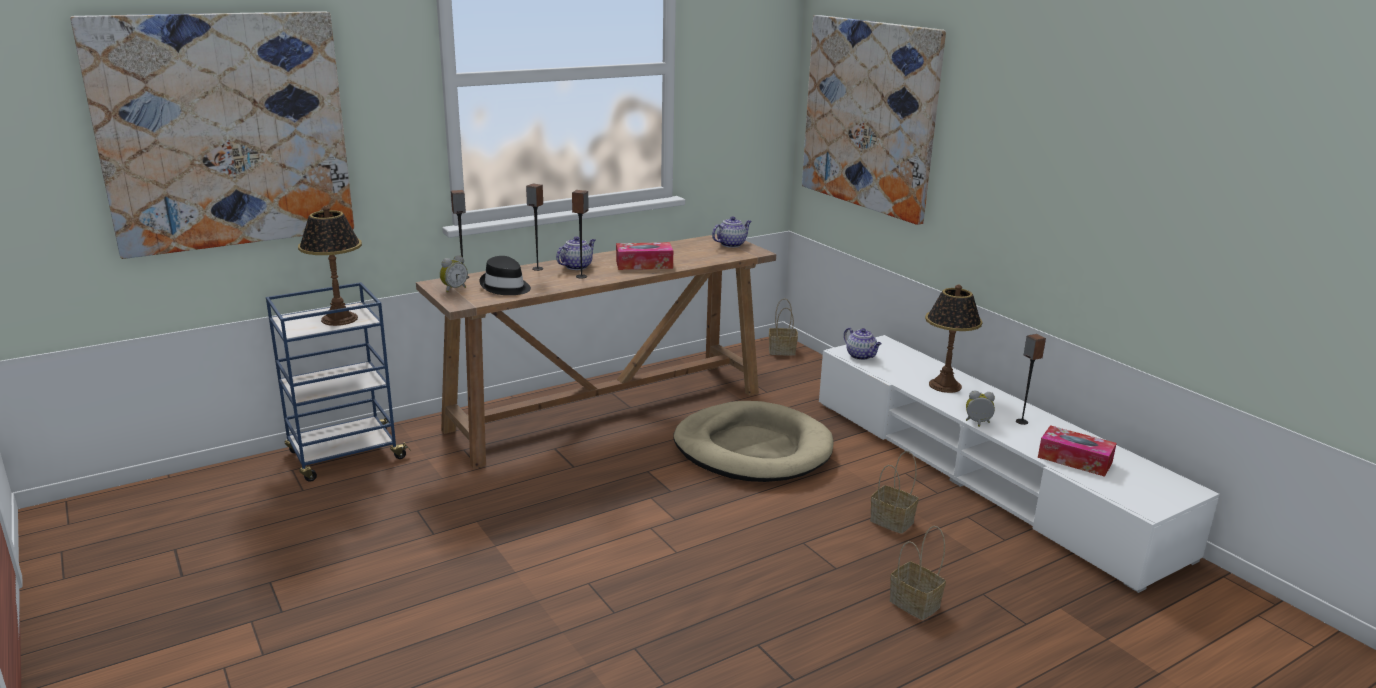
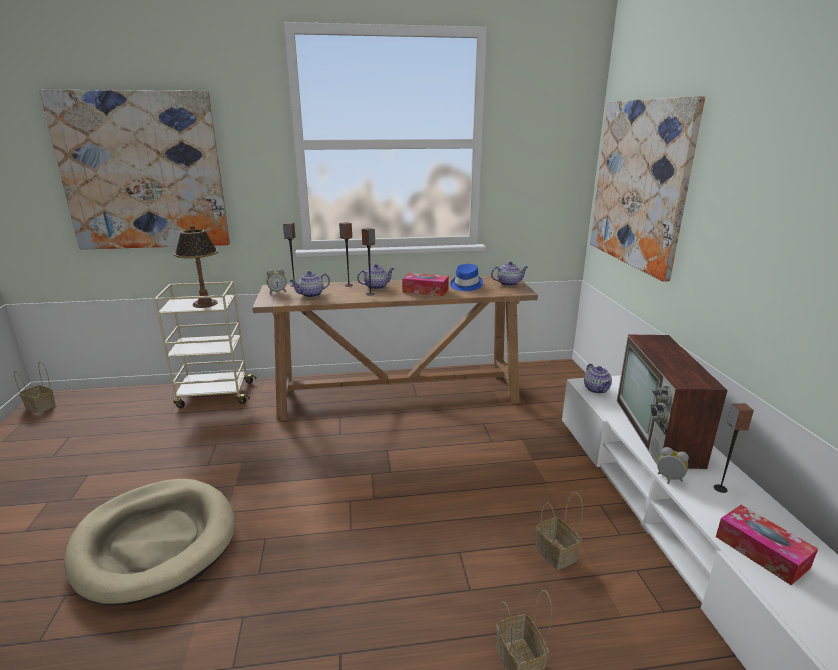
camera: 25 degrees right, 0 degrees up
(344, 456) = (214, 395): blue cart -> beige cart
(505, 287) = (311, 295): black hat -> teapot
(683, 252) = (465, 285): none -> blue hat
(752, 449) = (481, 449): beige dog bed -> beige dog bed (155, 542)
(783, 351) = (562, 372): basket -> basket (41, 407)
(945, 386) = (658, 432): table lamp -> television

